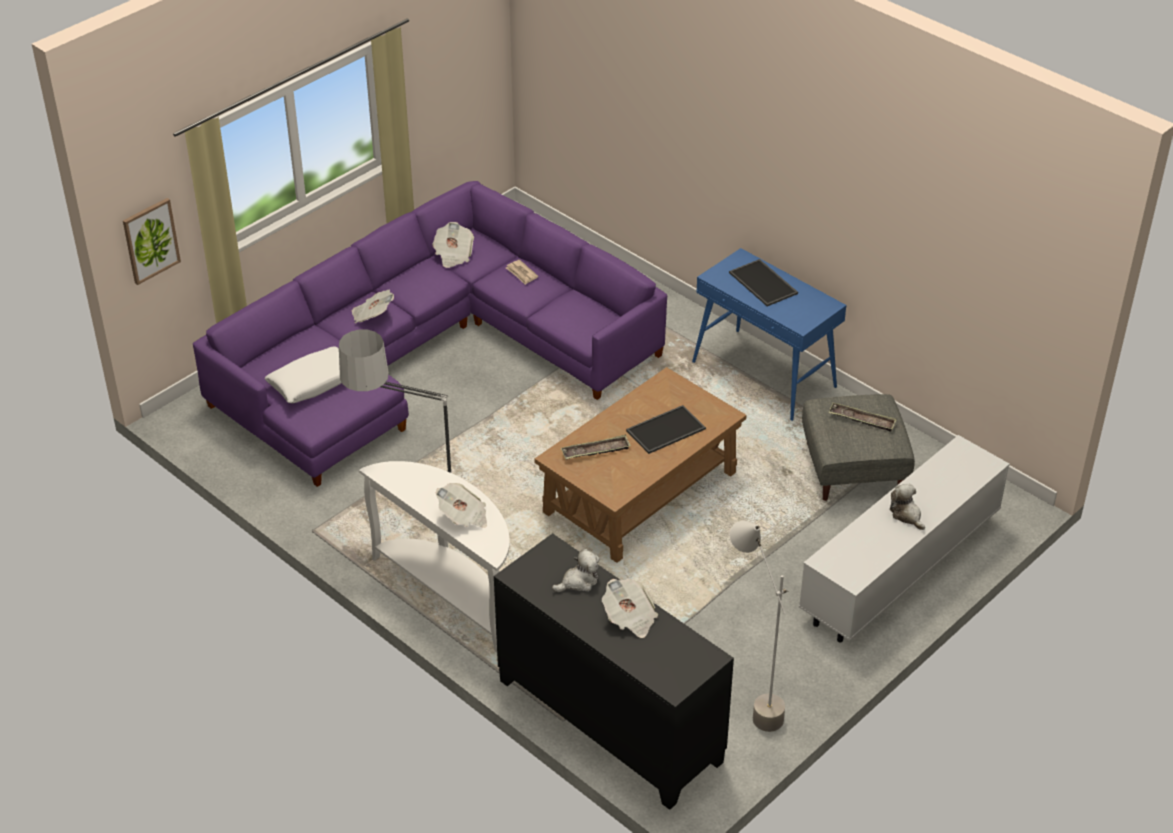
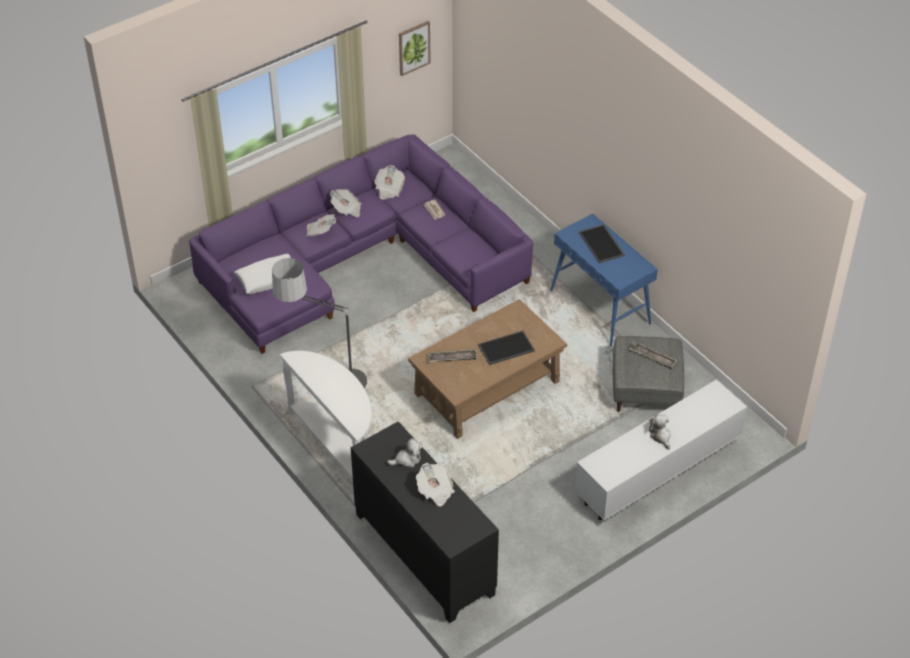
camera: 10 degrees right, 5 degrees up
(150, 240) = (163, 168): picture -> picture (413, 47)
(463, 516) = (343, 399): newspaper -> newspaper (346, 209)
(751, 702) = (526, 555): grey floor lamp -> none

